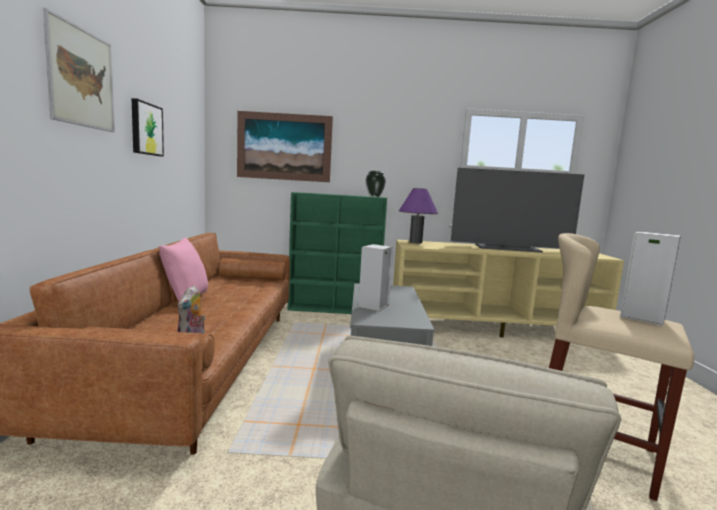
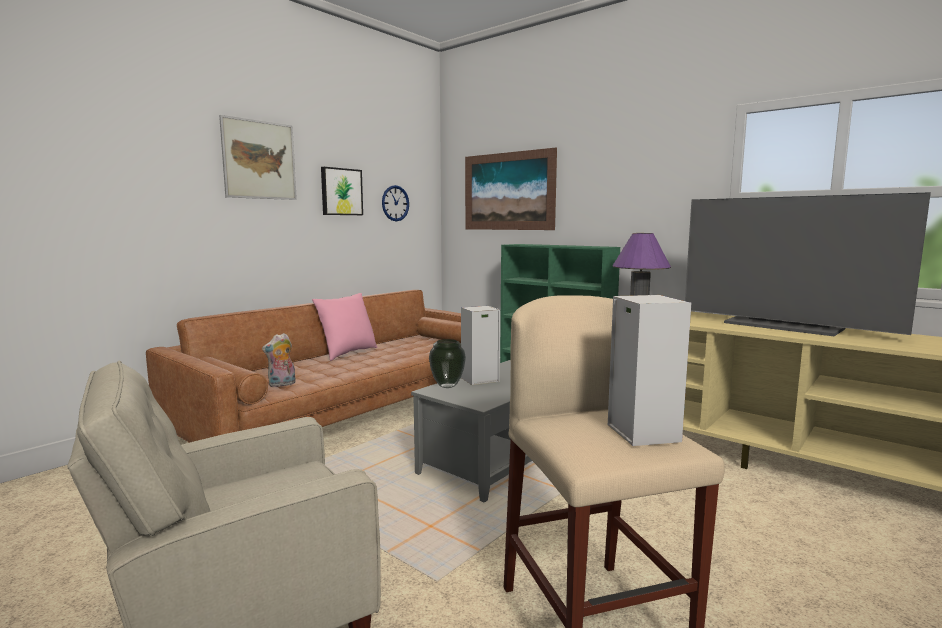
camera: 40 degrees right, 0 degrees up
(180, 146) = (395, 203): none -> wall clock
(374, 196) = (598, 246): vase -> vase (447, 386)

